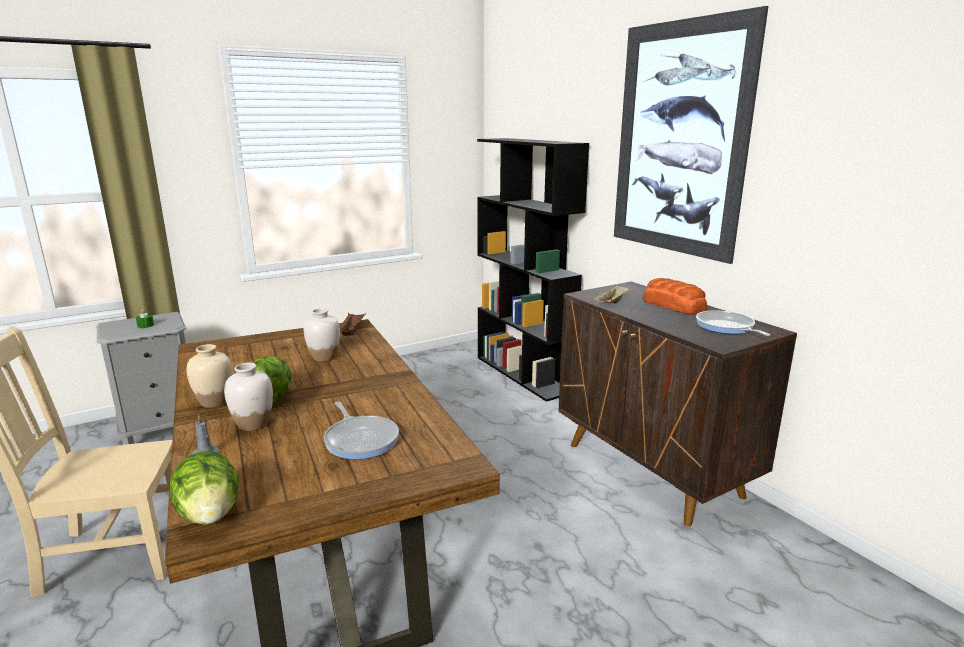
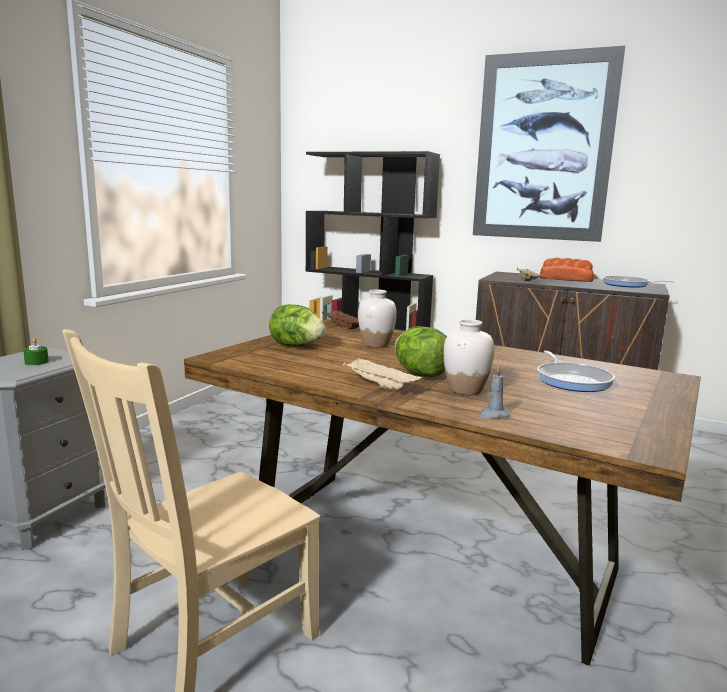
camera: 35 degrees left, 5 degrees down
(210, 514) = (624, 442): lettuce -> lettuce (296, 346)
(214, 402) = (379, 386): beige vase -> beige tray
(361, 439) = (572, 380): frying pan -> frying pan turned 60 degrees clockwise

